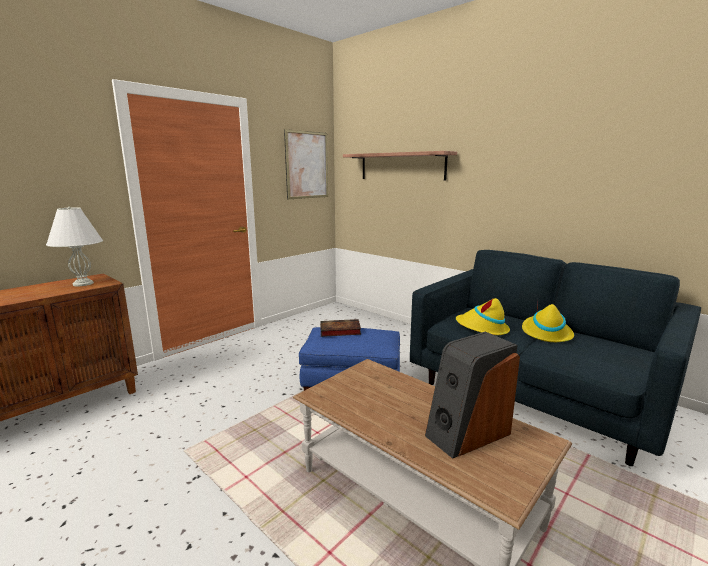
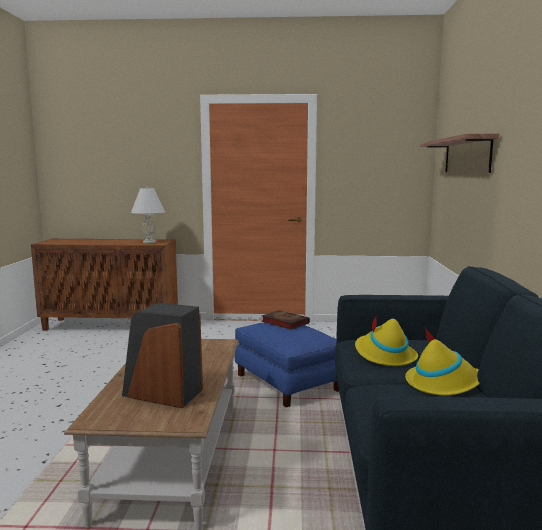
camera: 50 degrees right, 5 degrees down
(307, 165) = (390, 157): picture -> none

